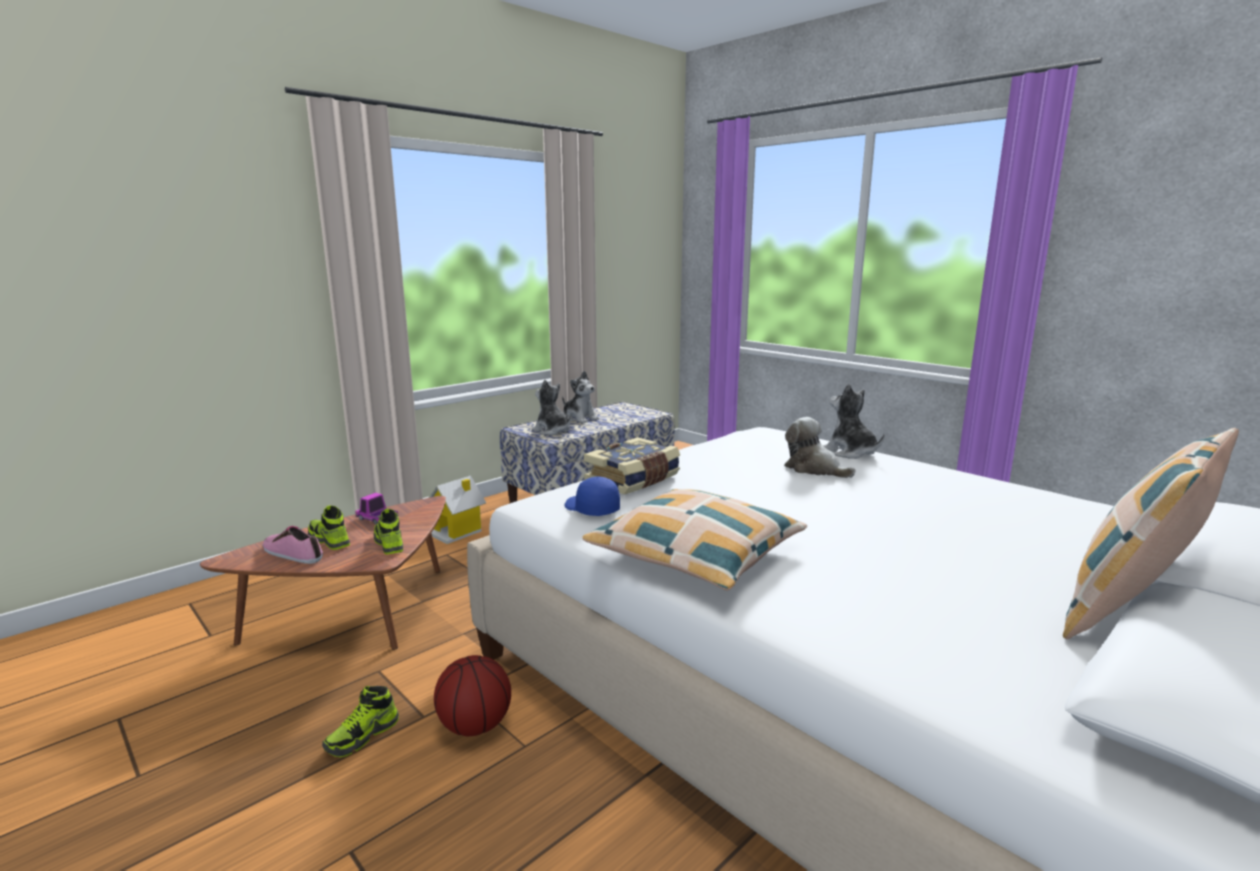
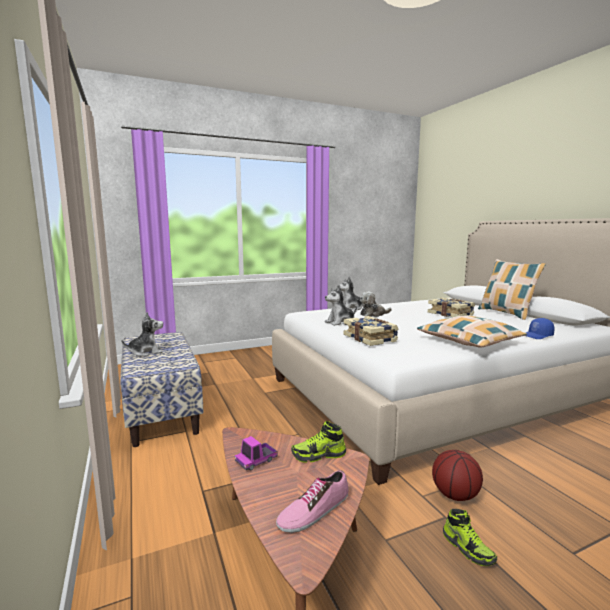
camera: 70 degrees left, 5 degrees down
(329, 541) = (293, 488): shoe -> none
(457, 532) = (160, 481): toy house -> none
(552, 431) = (164, 363): plush toy -> plush toy (340, 322)
(591, 509) = (412, 350): blue cap -> blue cap (537, 336)
(948, 535) = (450, 314): none -> book

